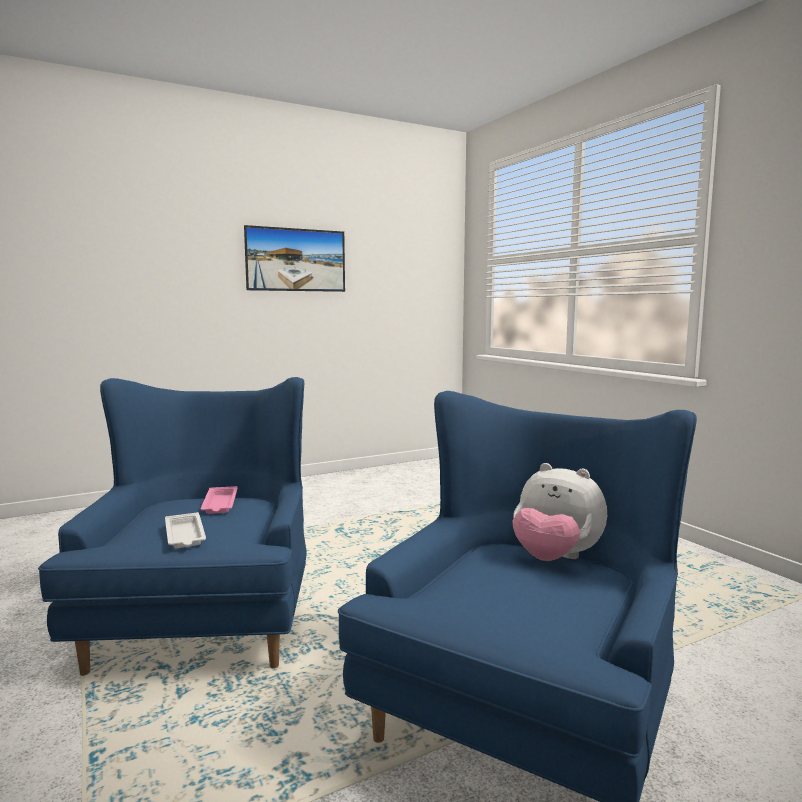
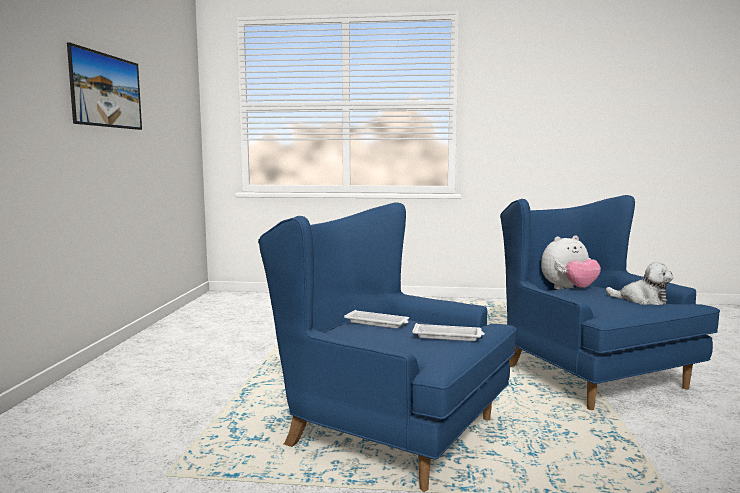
camera: 55 degrees left, 0 degrees up
(220, 504) = (377, 323): pink tray -> white tray
(545, 615) = (642, 300): none -> plush toy

